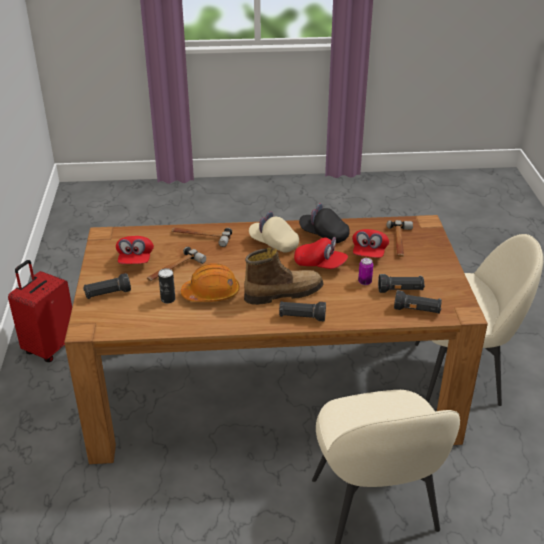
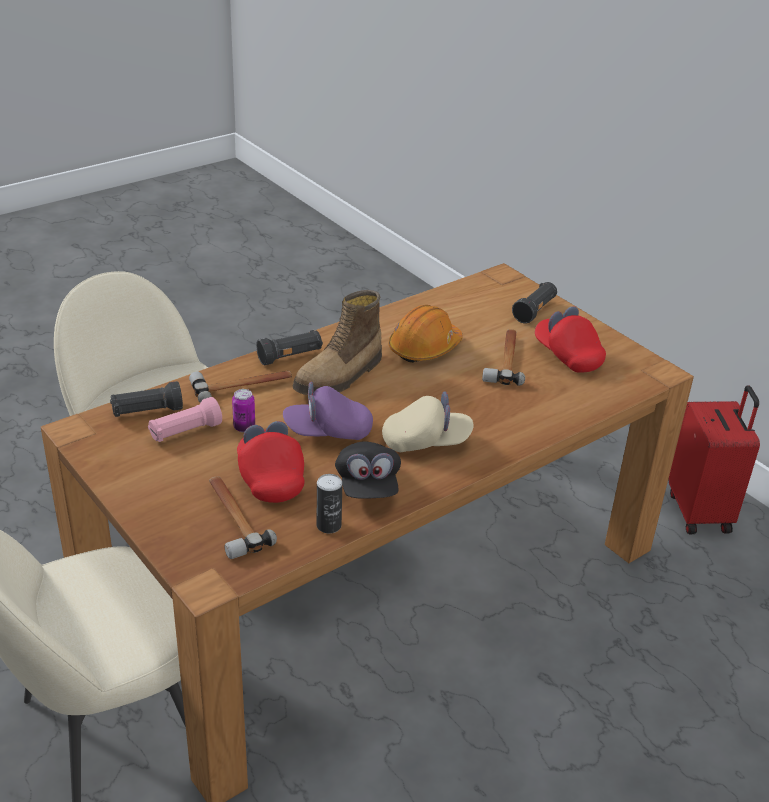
camera: 145 degrees right, 0 degrees up
(168, 299) = (464, 327): can -> can (328, 525)
(201, 237) = (537, 414): hammer -> hammer (242, 386)
(320, 265) = (328, 432): red cap -> purple cap
(324, 234) = (367, 486): black cap -> black cap turned 90 degrees clockwise
(400, 290) = (185, 432): black flashlight -> pink flashlight

